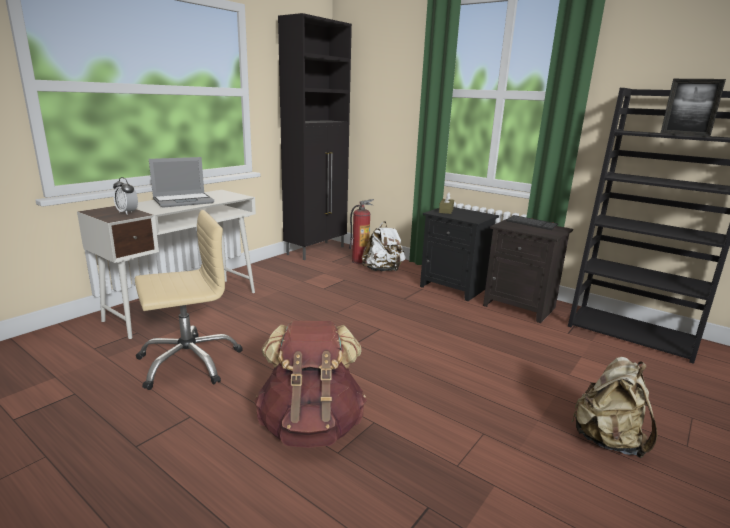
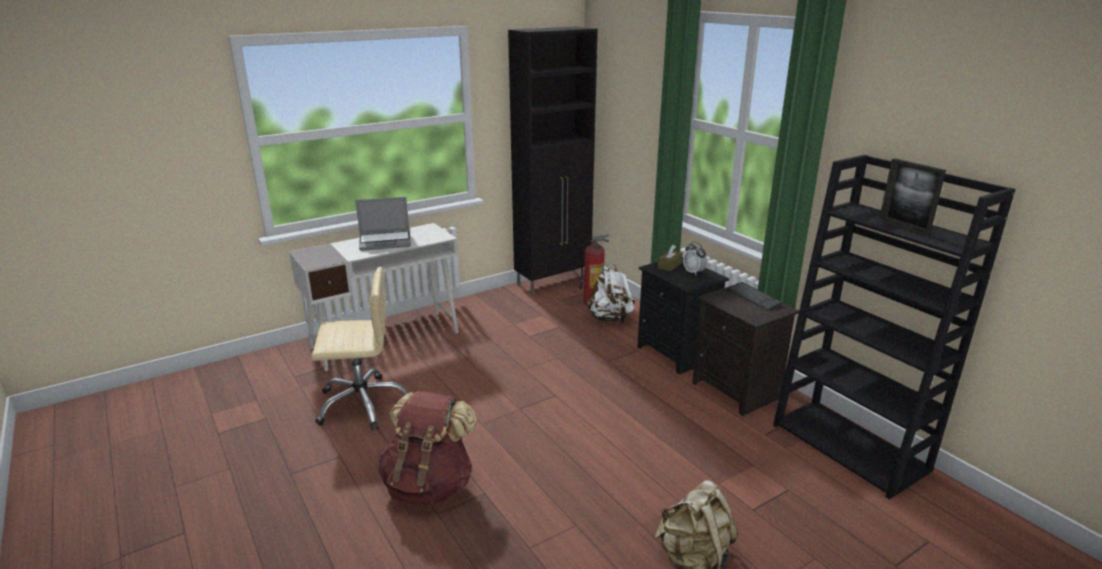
camera: 20 degrees right, 5 degrees up
(127, 213) = (327, 257): alarm clock -> alarm clock (693, 272)

